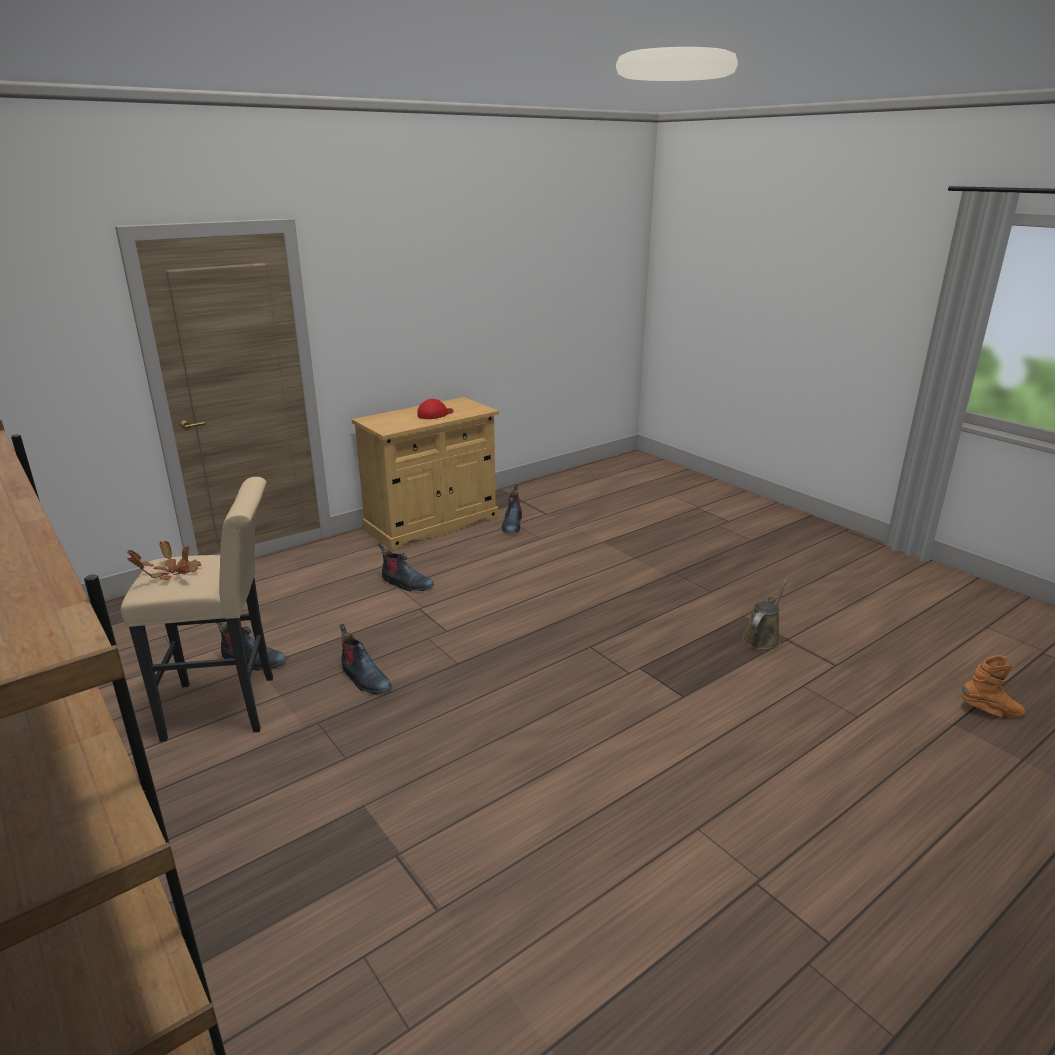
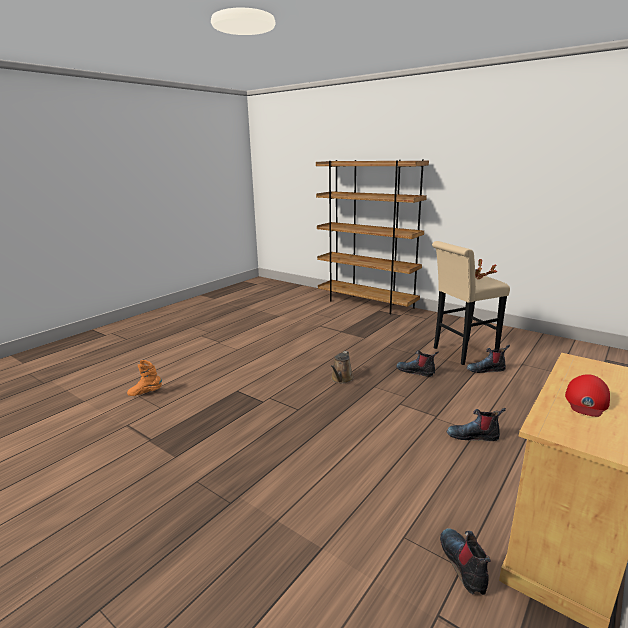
camera: 165 degrees right, 5 degrees down
(762, 638) = (169, 437): brown watering can -> brown watering can (341, 379)
(990, 711) = (51, 411): orange boot -> orange boot (145, 393)

